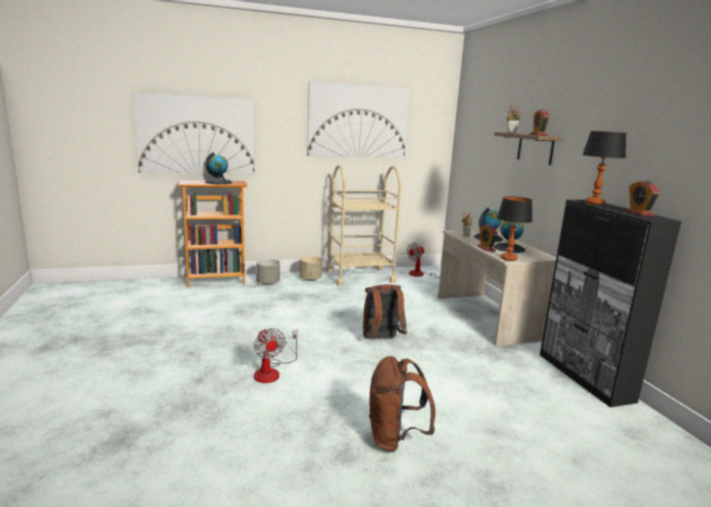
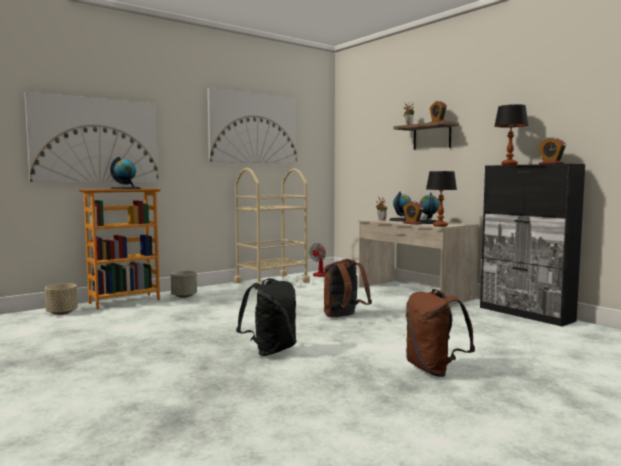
camera: 20 degrees left, 10 degrees down
(272, 371) = (270, 350): fan -> black backpack
(310, 279) = (224, 289): beige planter -> beige planter (62, 313)

